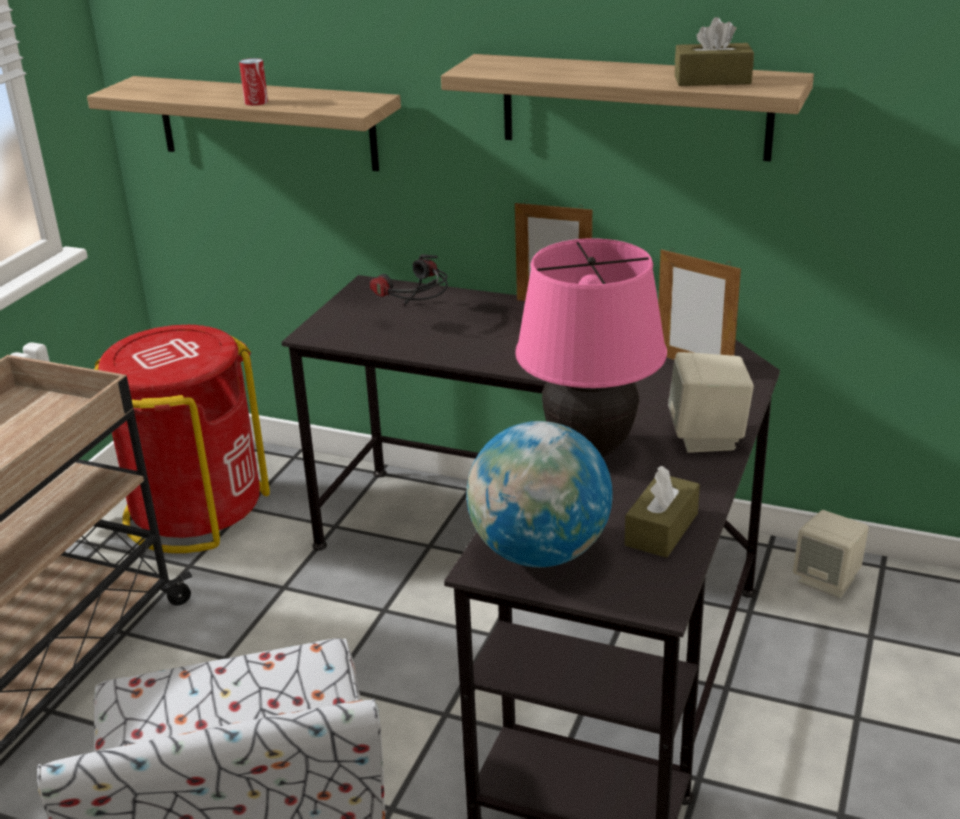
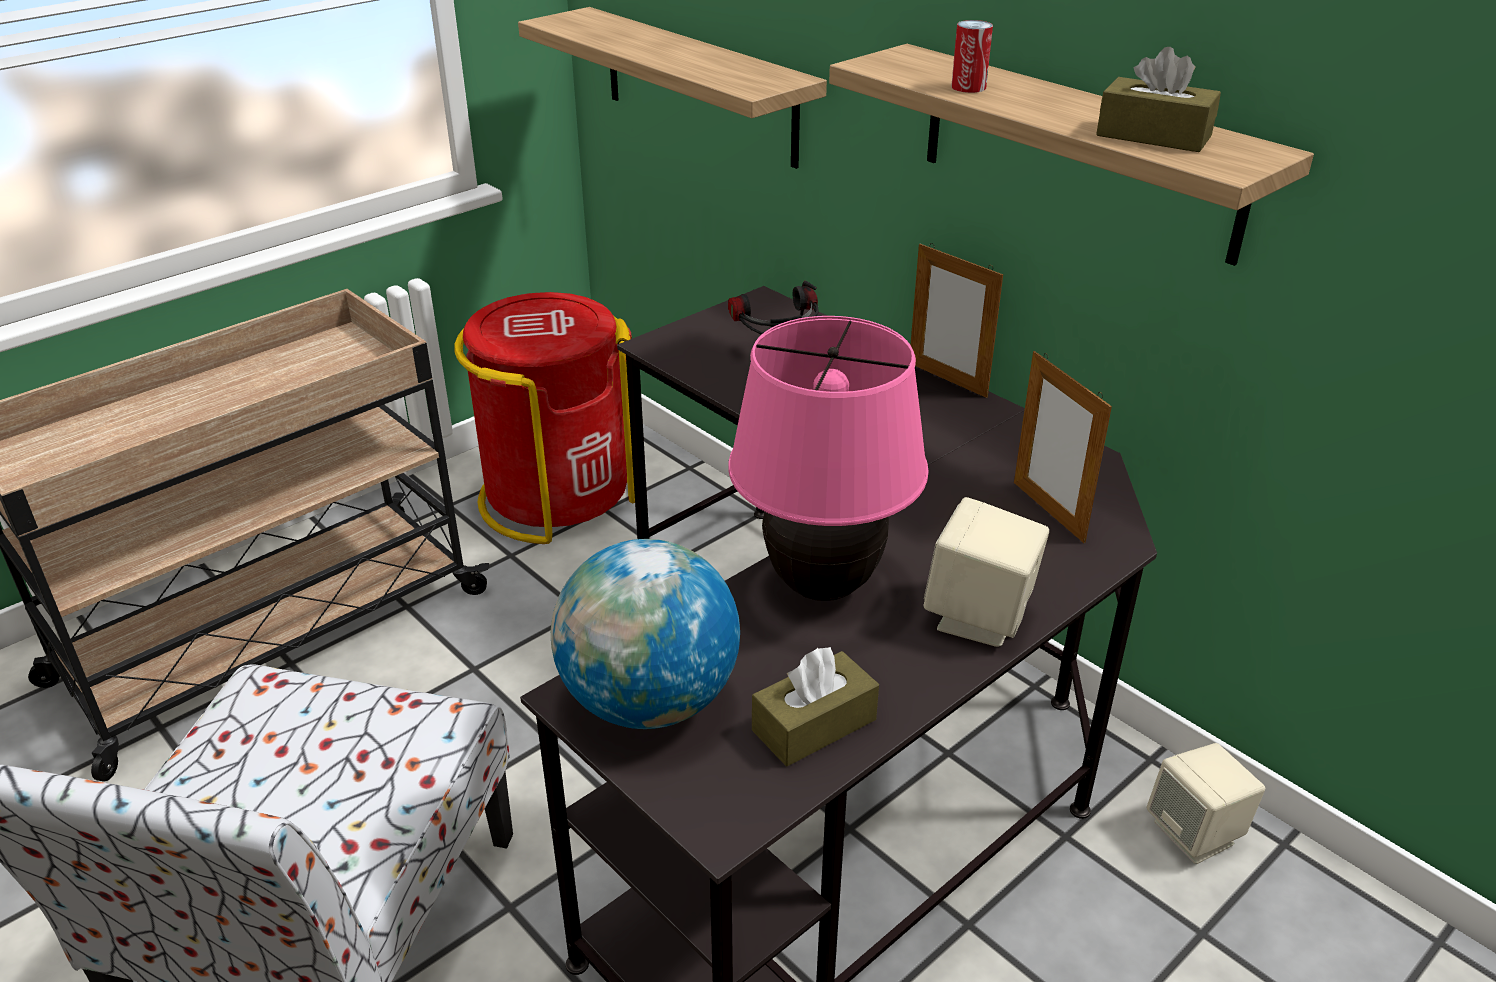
camera: 25 degrees right, 5 degrees up
(256, 102) = (664, 60): can -> can (968, 87)

